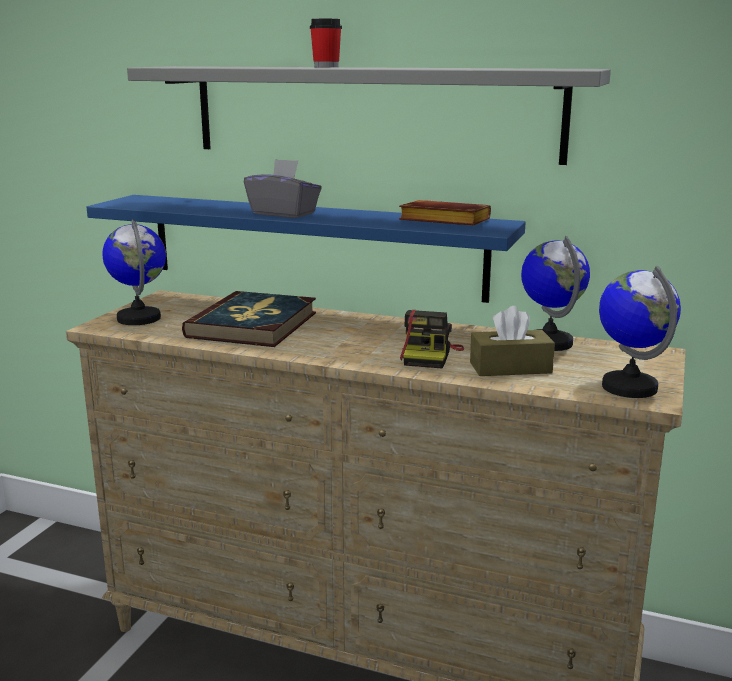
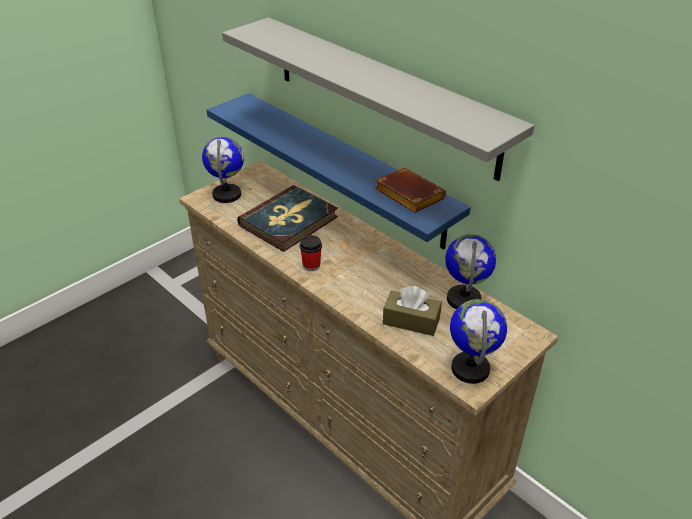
camera: 25 degrees right, 20 degrees up
(284, 213) = (315, 153): grey tissue box -> none
(326, 67) = (343, 63): cup -> cup (311, 265)
(430, 356) = (370, 291): camera -> none

